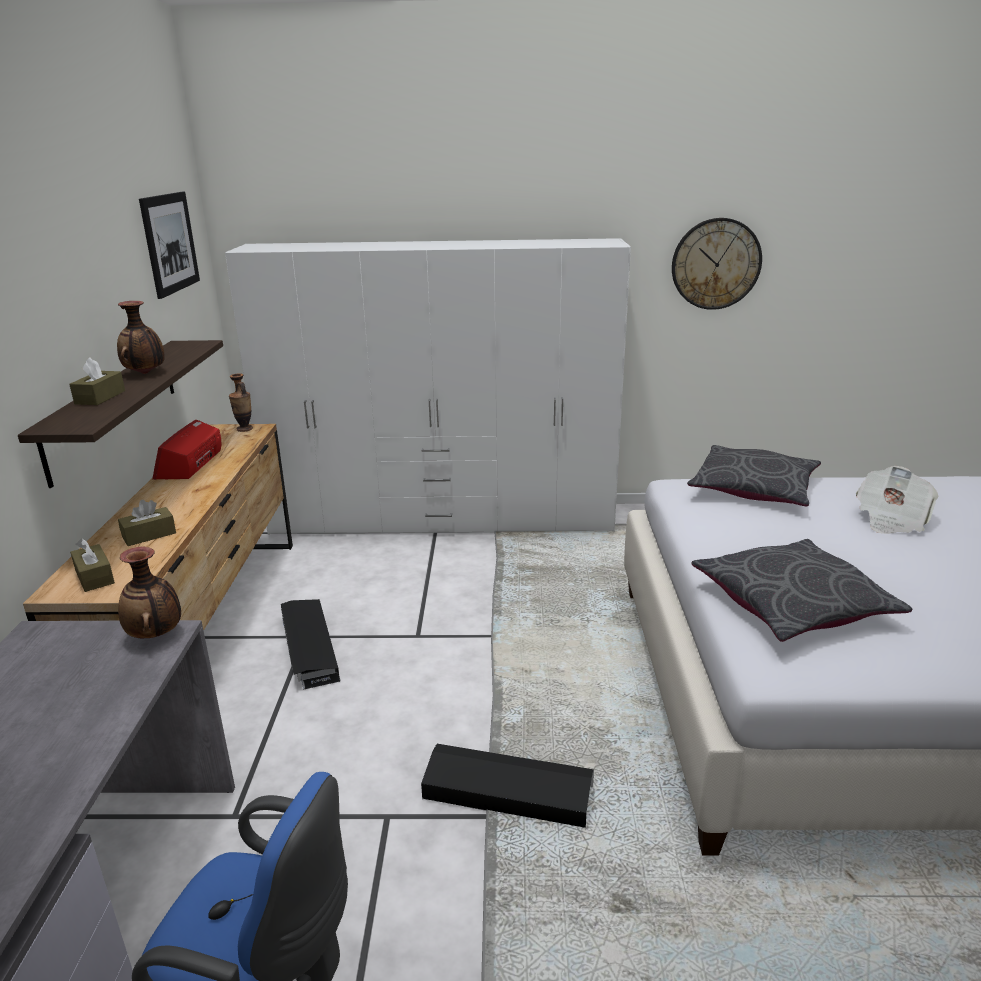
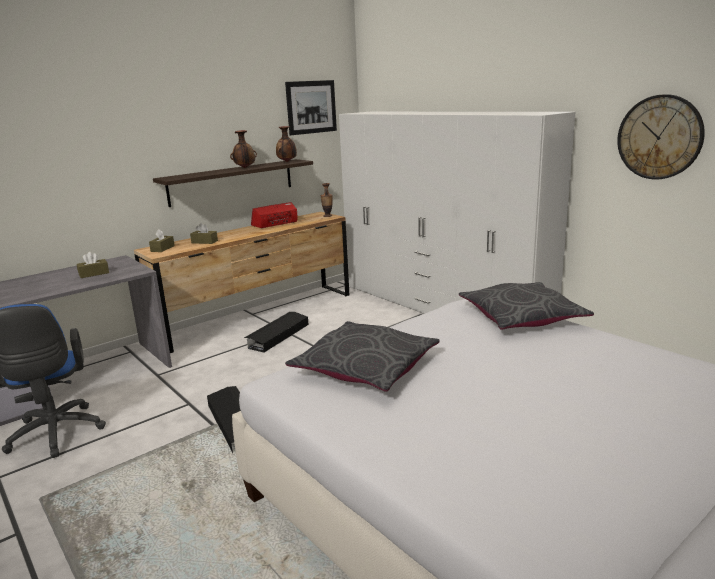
camera: 50 degrees right, 5 degrees down
(100, 397) = (206, 172): brown tissue box -> brown tissue box (94, 274)
(156, 635) = (137, 270): vase -> vase (287, 161)
(890, 519) = (568, 366): newspaper -> none

